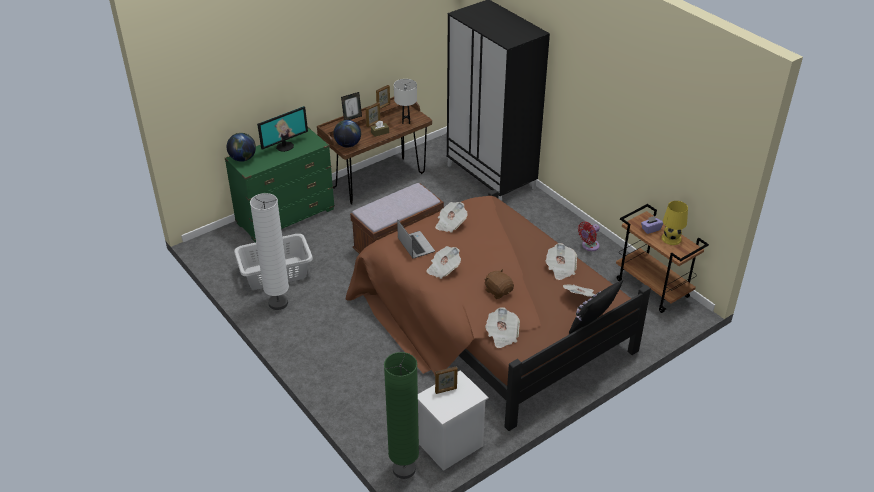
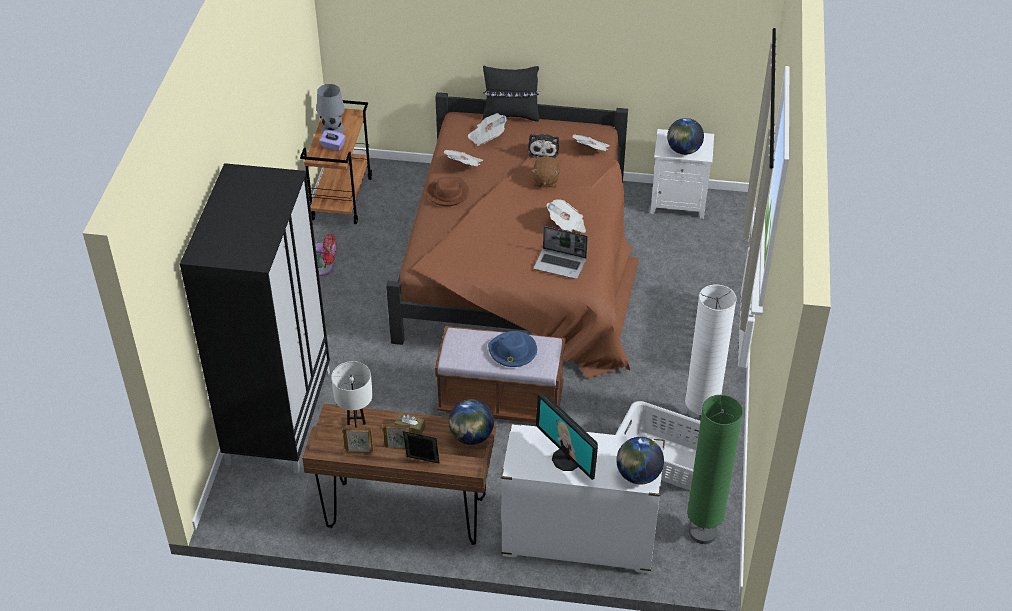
camera: 135 degrees left, 5 degrees up
(284, 146) = (566, 459): monitor -> monitor turned 135 degrees counterclockwise
(286, 216) = (578, 540): green dresser -> white dresser
(389, 207) = (513, 351): none -> blue hat
(404, 469) = (733, 210): green floor lamp -> green floor lamp (703, 532)
(415, 245) = (560, 264): laptop -> laptop turned 90 degrees counterclockwise
(446, 390) = (683, 150): picture frame -> globe
(450, 224) = (497, 263): newspaper -> none
(530, 309) = (543, 150): none -> plush toy
(541, 246) = (447, 193): none -> brown hat
(671, 238) = (332, 129): yellow table lamp -> grey table lamp

